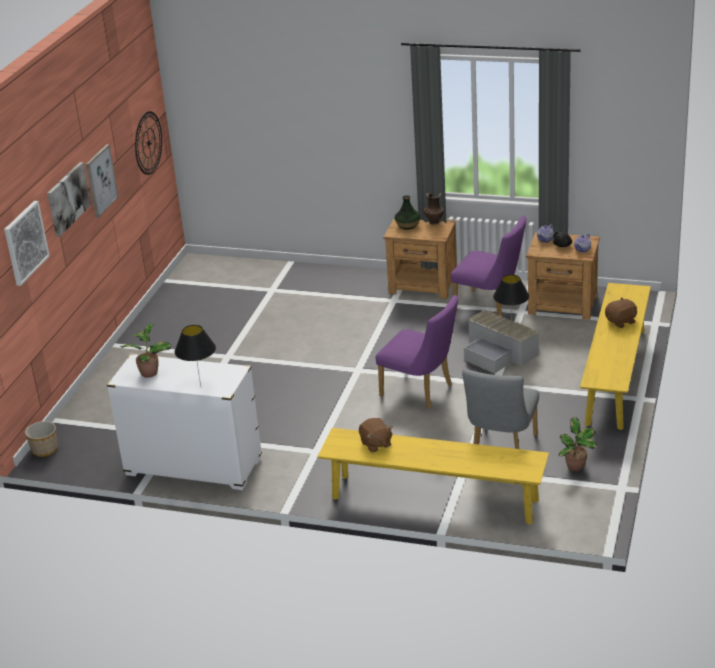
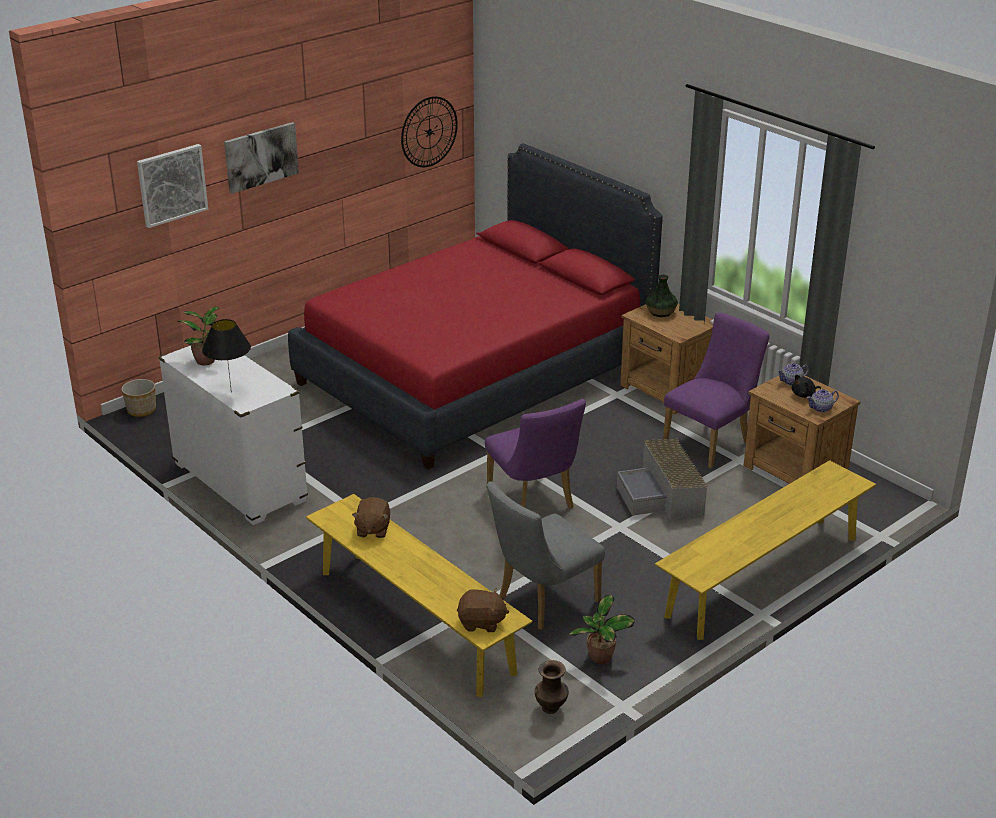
camera: 30 degrees right, 0 degrees up
(101, 180) = (327, 152): picture -> none
(277, 324) = (476, 374): none -> red bed
(434, 222) = (693, 318): brown vase -> brown vase (551, 708)
(490, 307) = (711, 442): purple chair -> purple chair turned 105 degrees counterclockwise
(511, 328) = (677, 470): black table lamp -> none
(621, 322) = (790, 510): brown plush toy -> brown plush toy (481, 623)

